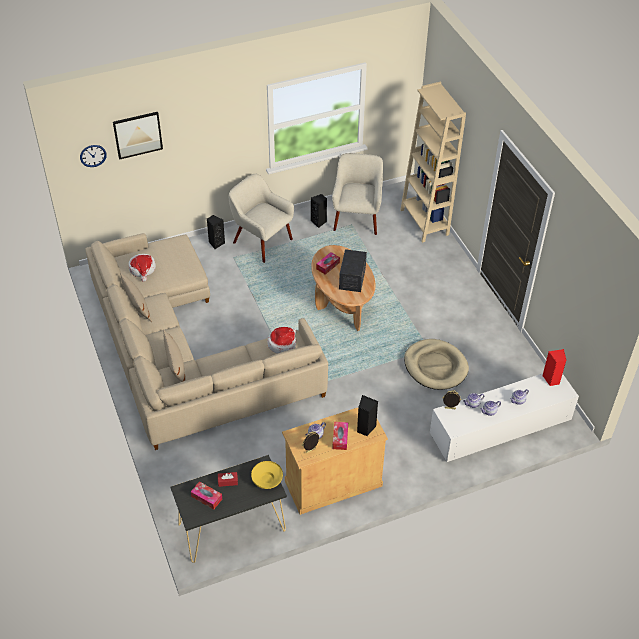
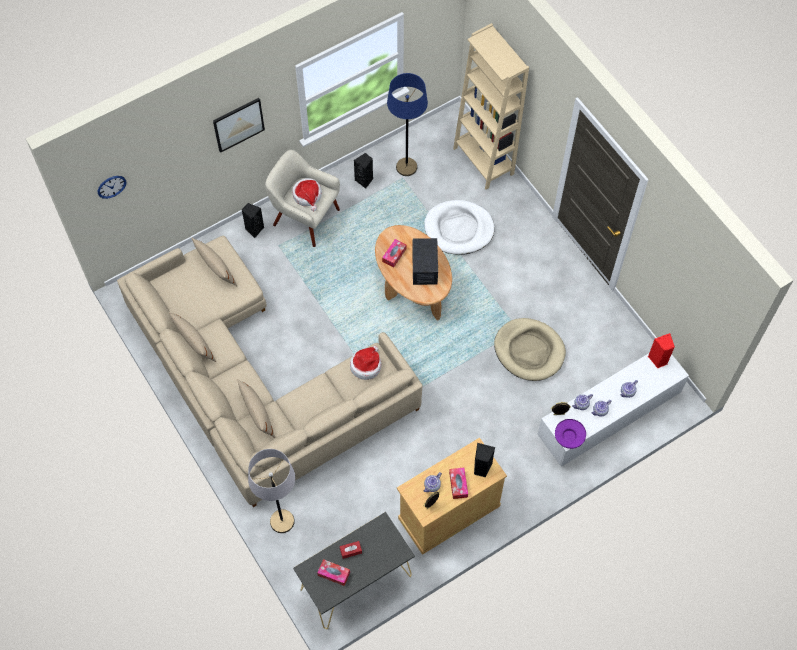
camera: 10 degrees left, 15 degrees up
(138, 135) = (158, 153): picture -> picture (238, 124)
(142, 269) = (188, 294): hat -> hat (307, 196)
(172, 255) = (216, 268): none -> beige pillow
(177, 466) = (282, 521): none -> grey floor lamp
(267, 479) = (391, 541): yellow bowl -> none
(357, 218) = (406, 167): beige armchair -> blue floor lamp
(392, 267) = (459, 229): none -> white dog bed
(456, 428) = (569, 437): none -> purple bowl

